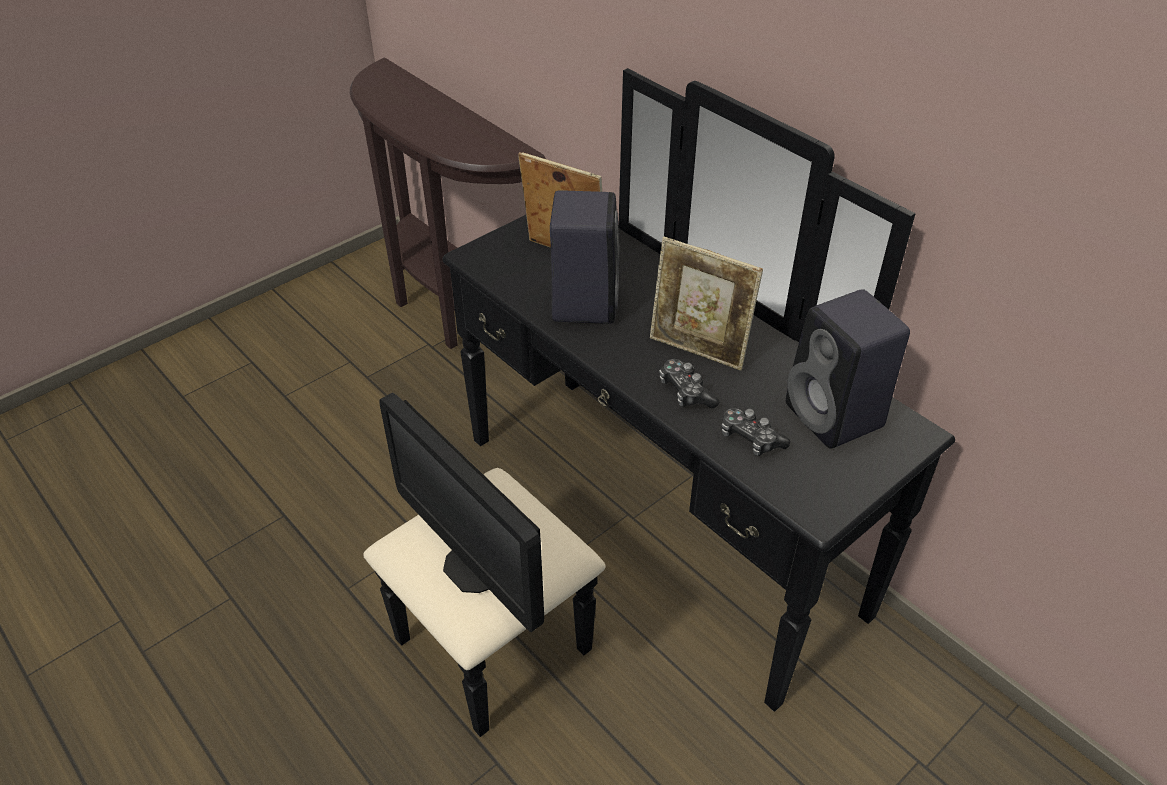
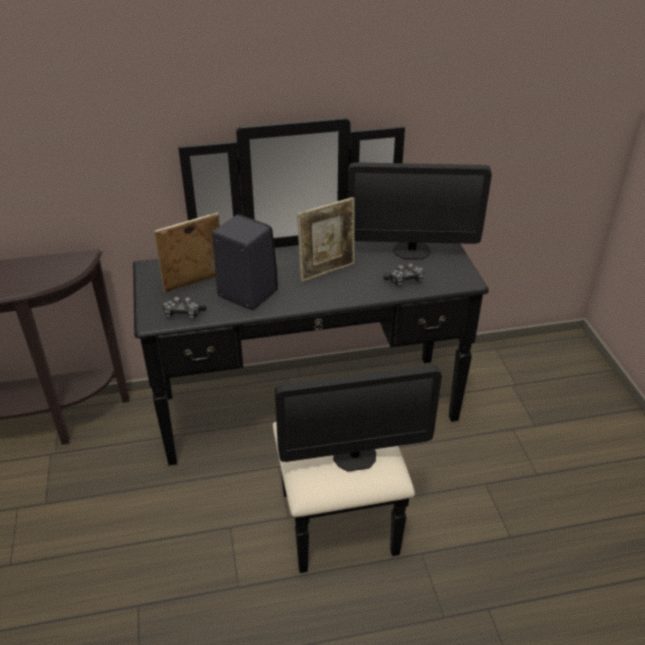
camera: 60 degrees left, 5 degrees down
(686, 392) = (354, 287): game controller -> game controller (183, 314)
(836, 417) = (411, 250): black speaker -> monitor

